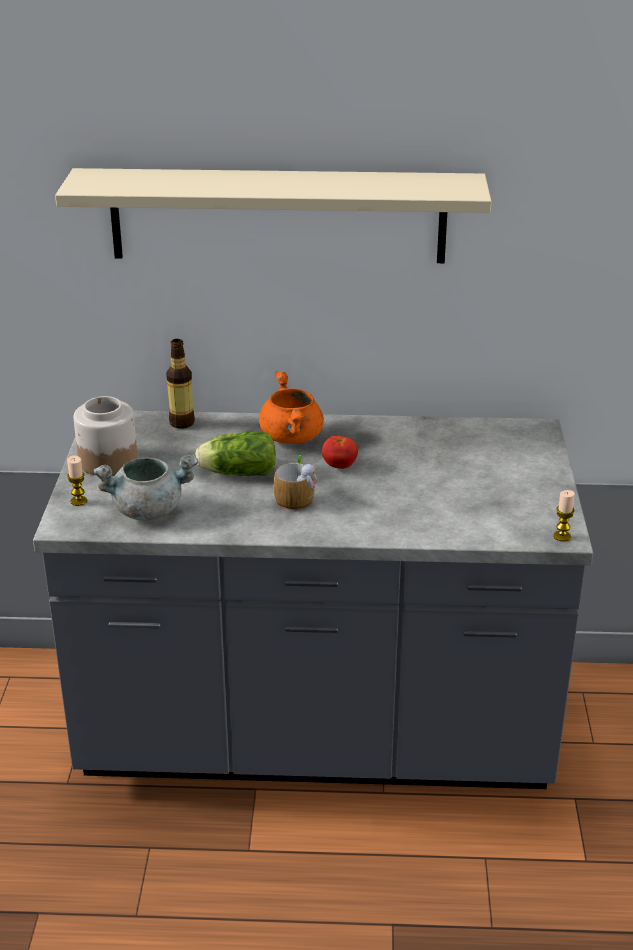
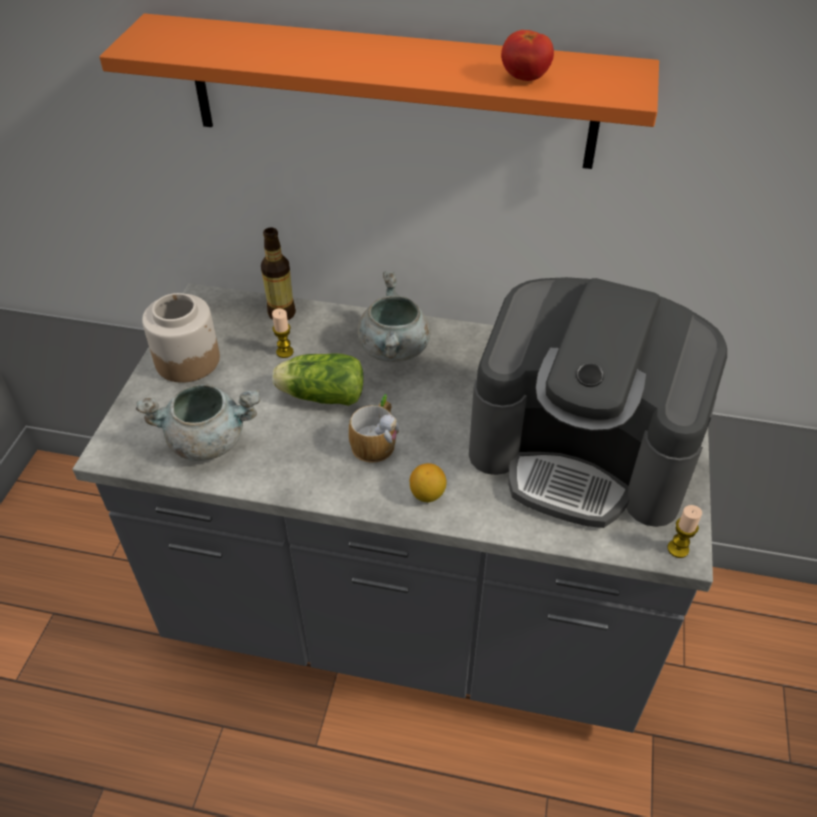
camera: 10 degrees right, 15 degrees up
(79, 501) = (138, 417): candle -> candle (285, 352)
(278, 215) = (390, 92): beige shelf -> orange shelf
(292, 438) = (395, 349): orange cooking pot -> grey cooking pot
(339, 466) = (437, 399): tomato -> tomato (525, 78)
(350, 525) = (427, 494): none -> lemon
(471, 487) = (582, 451): none -> coffee machine

